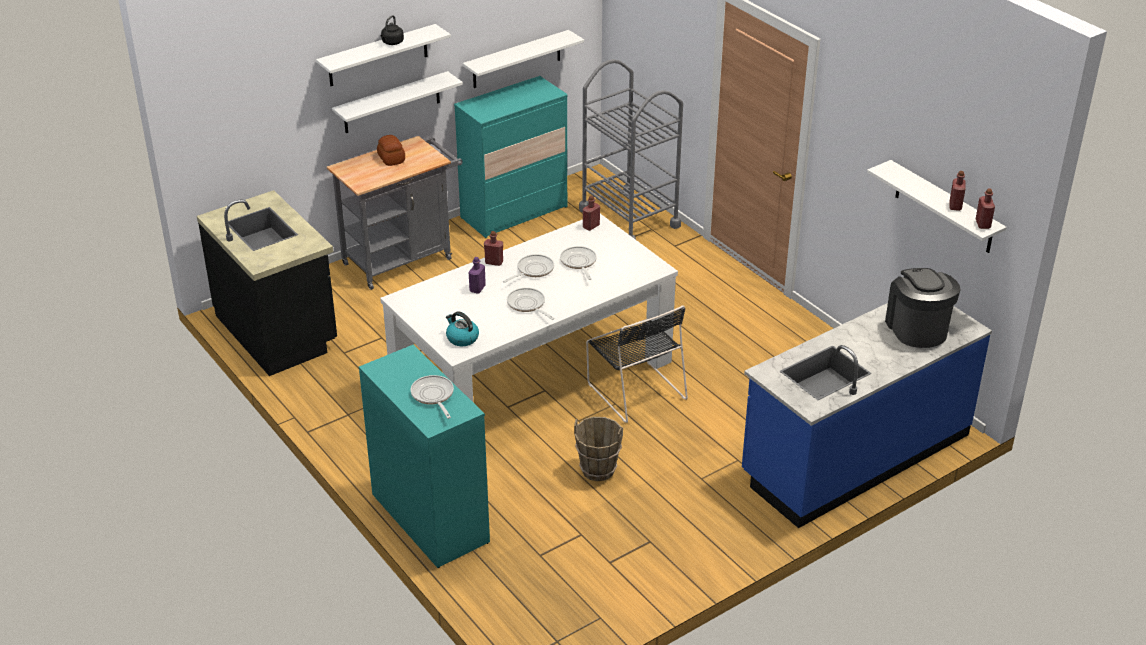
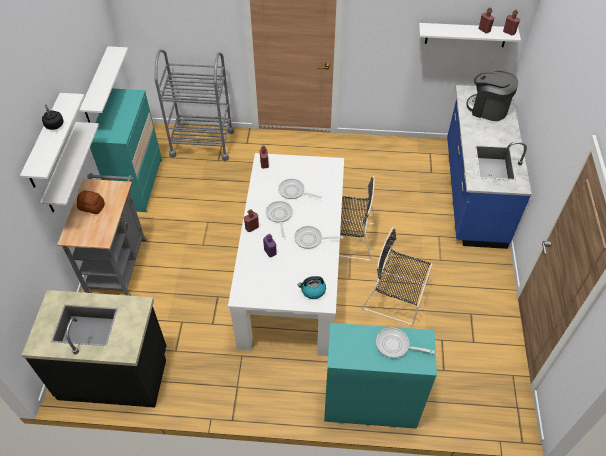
camera: 50 degrees left, 15 degrees up
(598, 470) = (396, 297): brown bucket -> black chair

